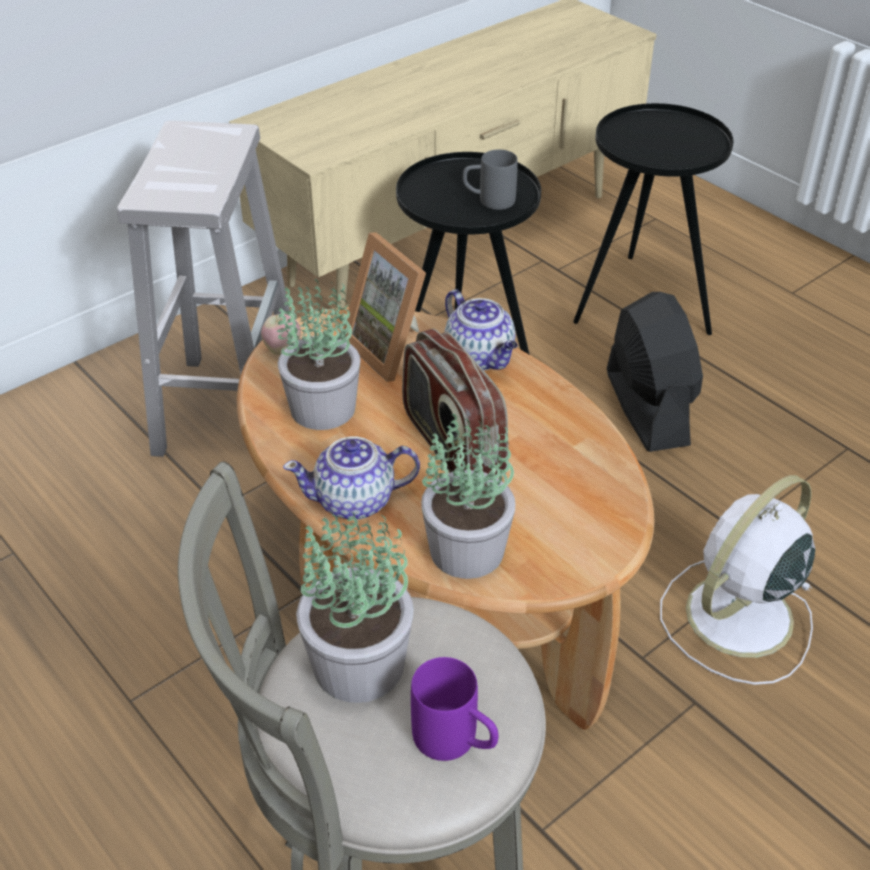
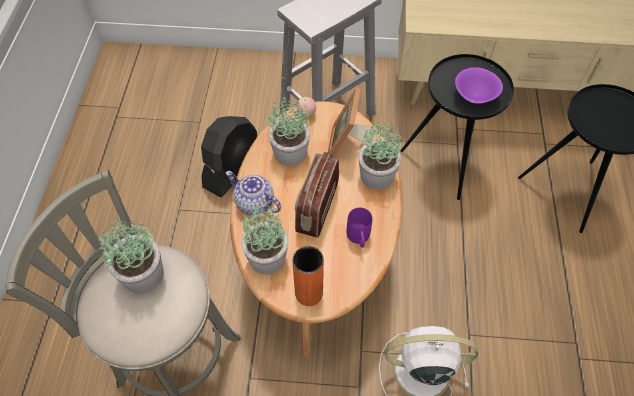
camera: 45 degrees right, 15 degrees up
(456, 742) = (135, 331): purple mug -> purple mug (359, 239)
(481, 357) = (377, 176): teapot -> potted plant
(488, 201) = (474, 97): grey mug -> purple bowl
(581, 546) = (309, 293): none -> orange vase
(646, 407) = (500, 245): black fan -> black fan (233, 169)

